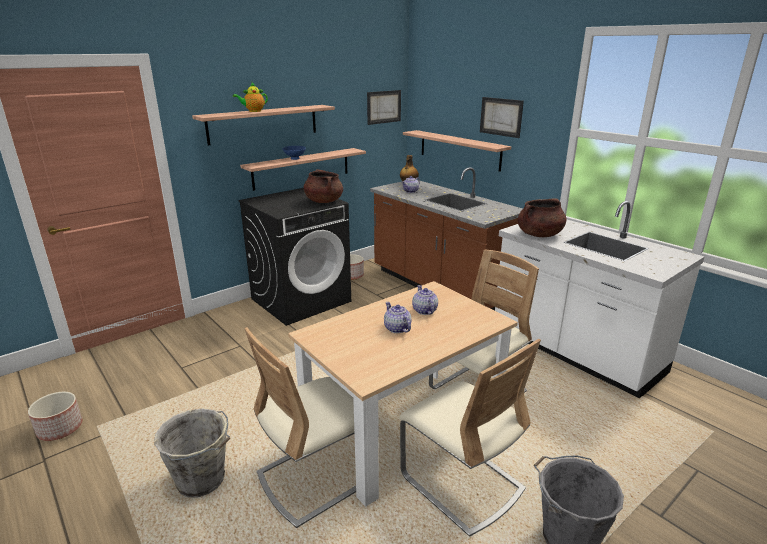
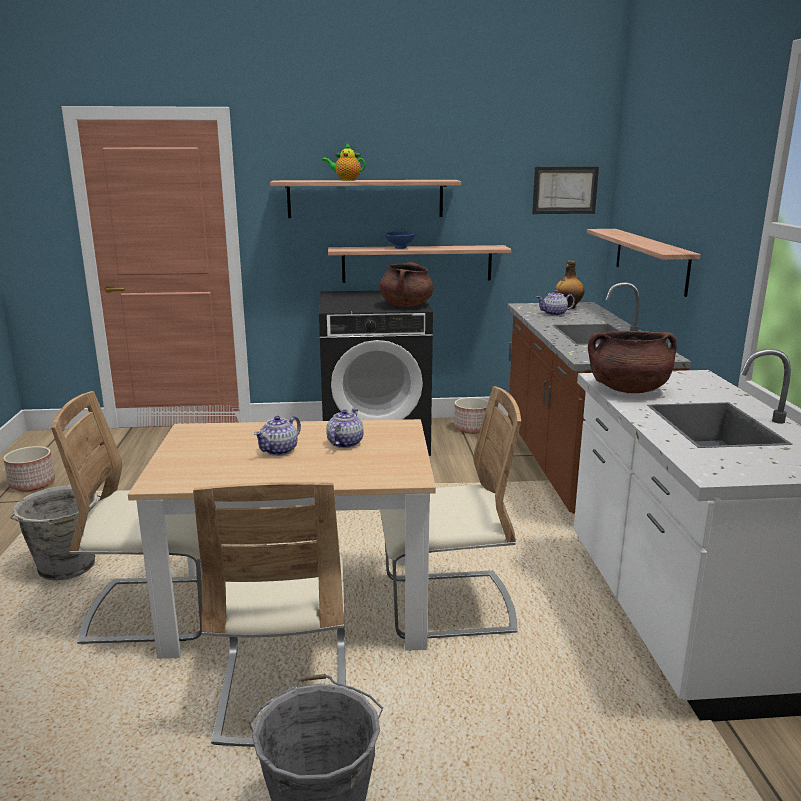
camera: 35 degrees right, 5 degrees down
(397, 329) = (279, 450): teapot -> teapot turned 150 degrees counterclockwise
(501, 117) = (694, 205): picture -> none

